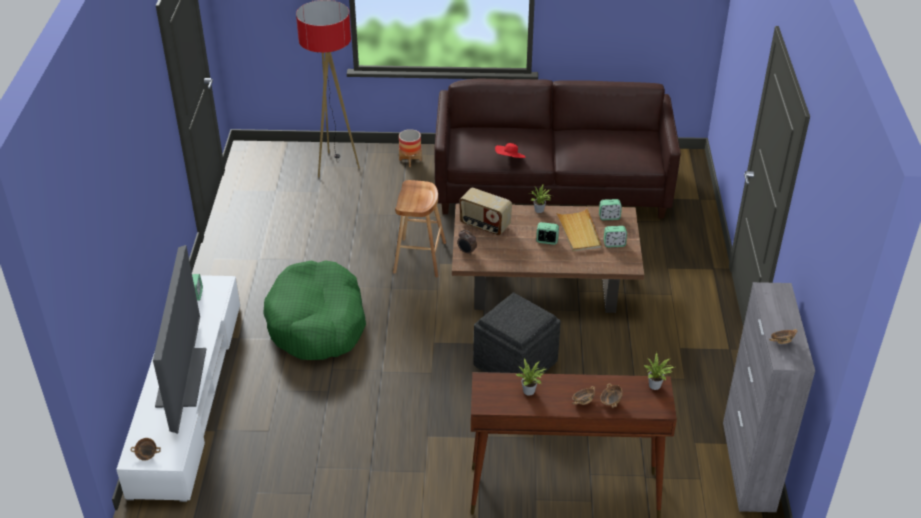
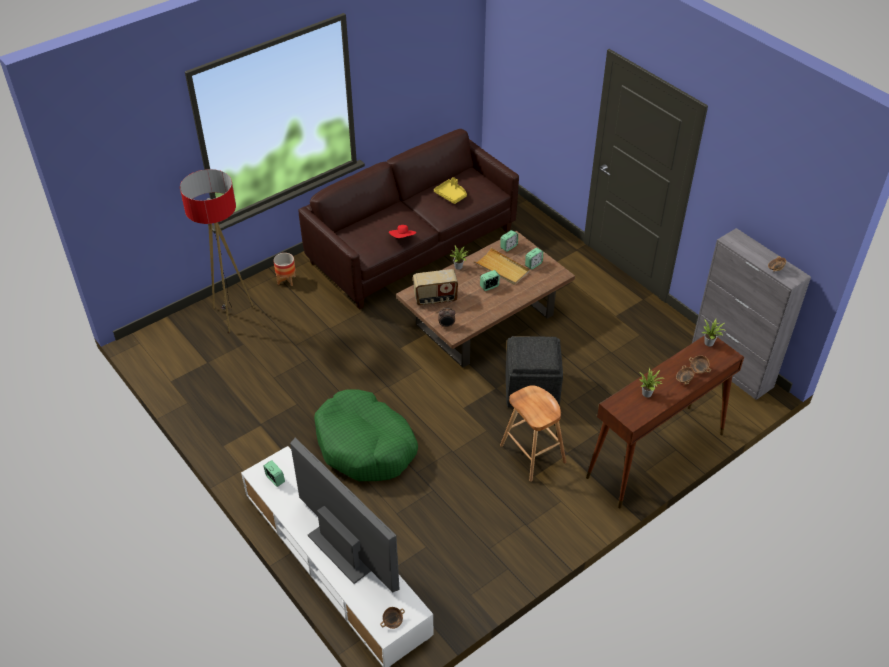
camera: 40 degrees left, 5 degrees up
(419, 257) = (381, 351): brown stool -> brown stool (532, 454)
(600, 144) = (451, 195): none -> yellow tray

